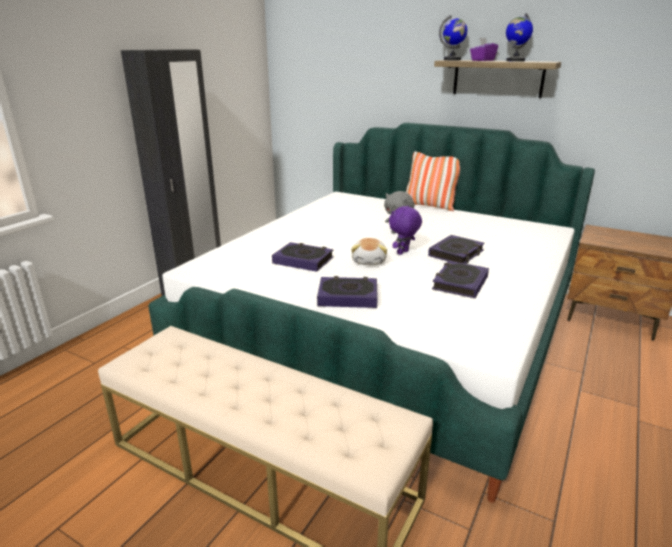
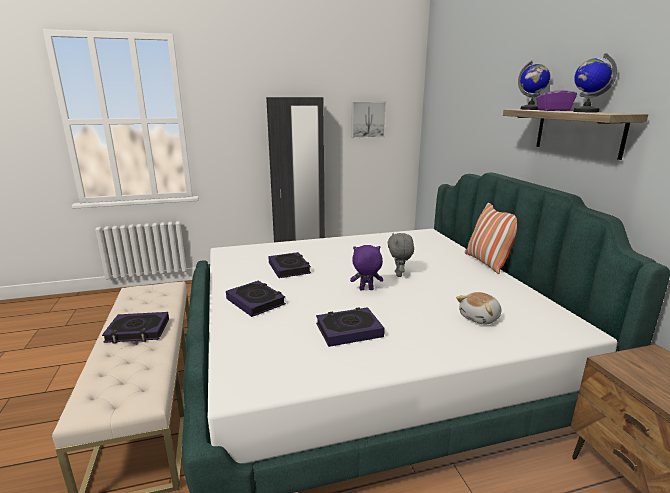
camera: 45 degrees right, 5 degrees down
(225, 77) = (367, 119): none -> picture
(369, 261) = (327, 285): plush toy -> plush toy (480, 318)
(456, 254) = (407, 308): book -> book (138, 331)

